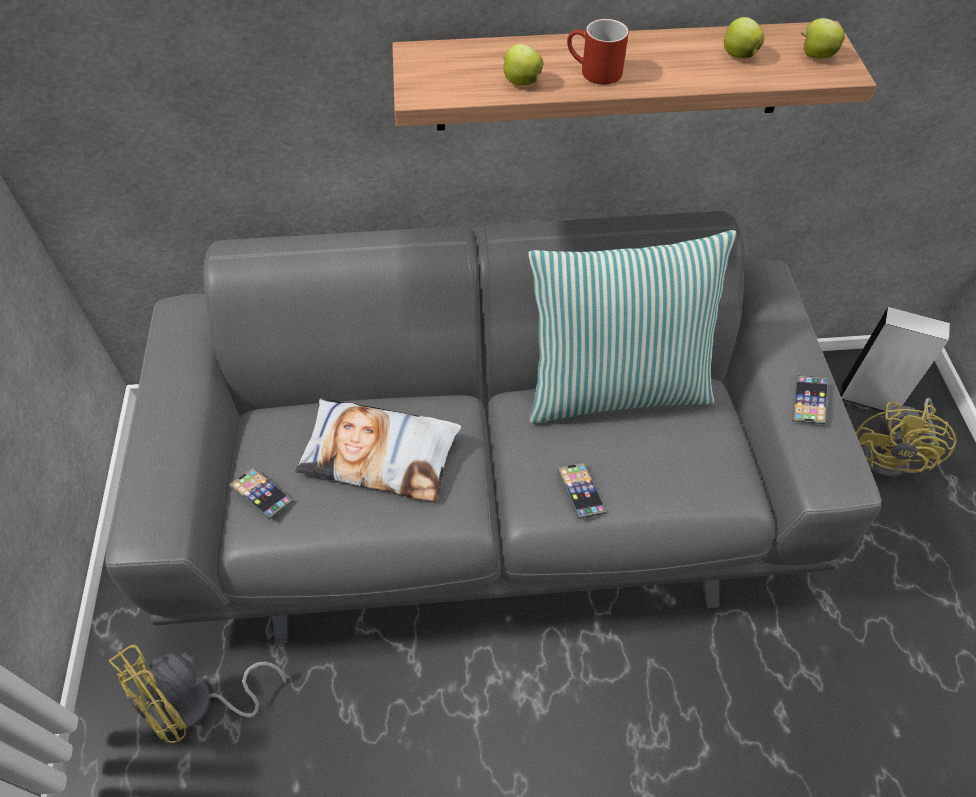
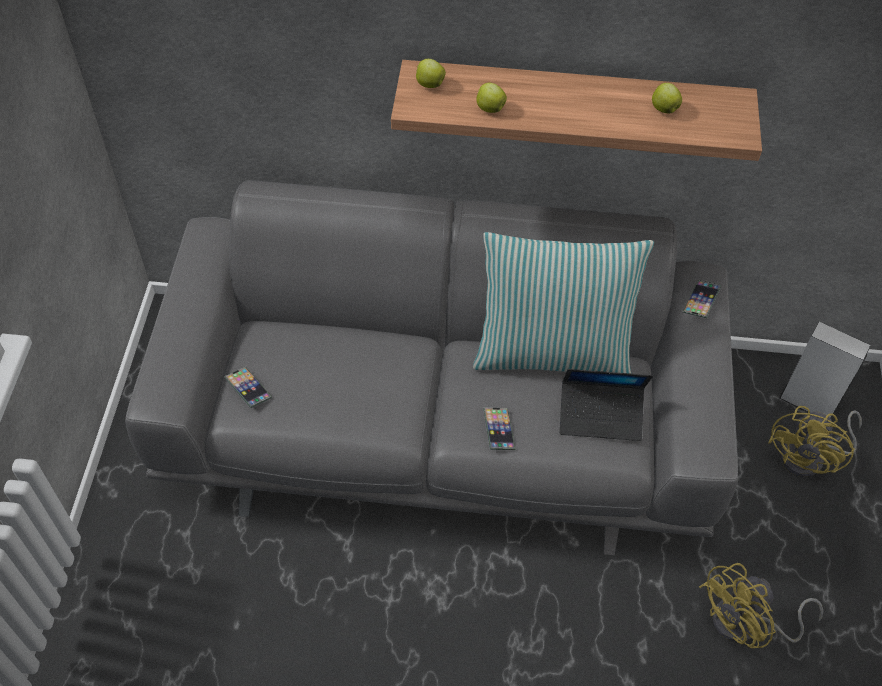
camera: 10 degrees right, 0 degrees up
(197, 705) = (169, 550): yellow fan -> yellow fan (746, 624)
(380, 454) = (346, 373): pillow -> none
(593, 72) = (546, 108): red mug -> none
(695, 453) = (600, 415): none -> laptop
(809, 402) = (703, 390): phone -> phone (701, 301)
(815, 55) = (724, 118): apple -> apple (429, 84)

